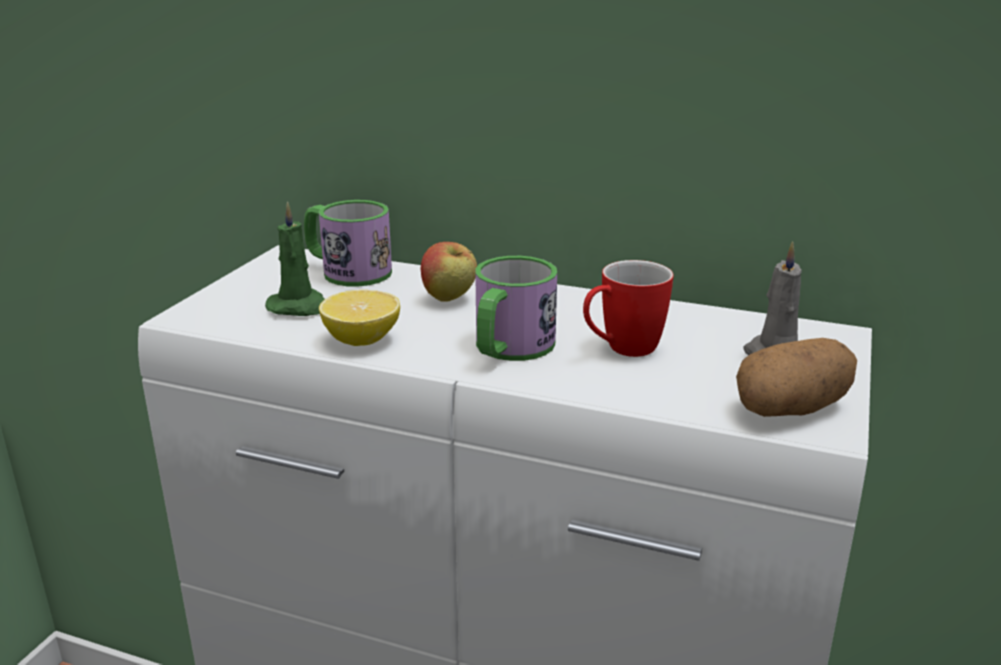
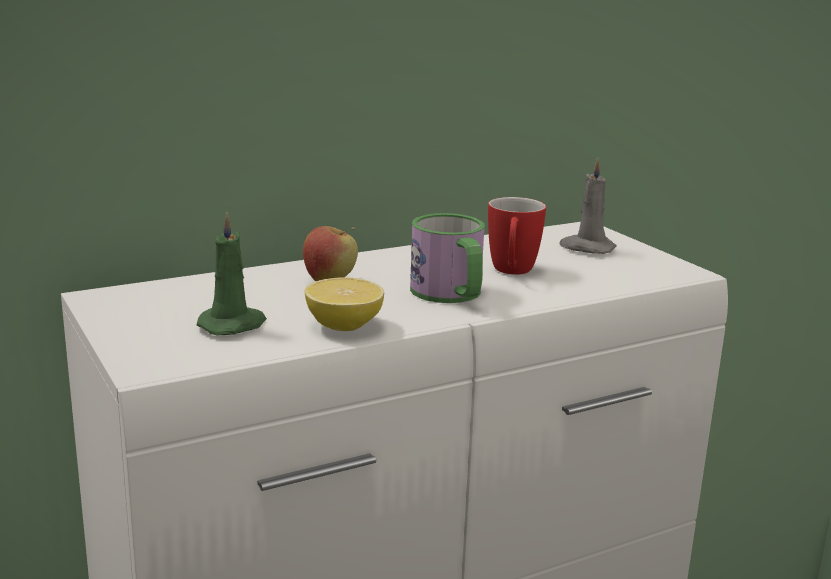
camera: 50 degrees left, 5 degrees down
(347, 271) = (194, 290): mug -> none
(791, 409) = (654, 269): potato -> none

